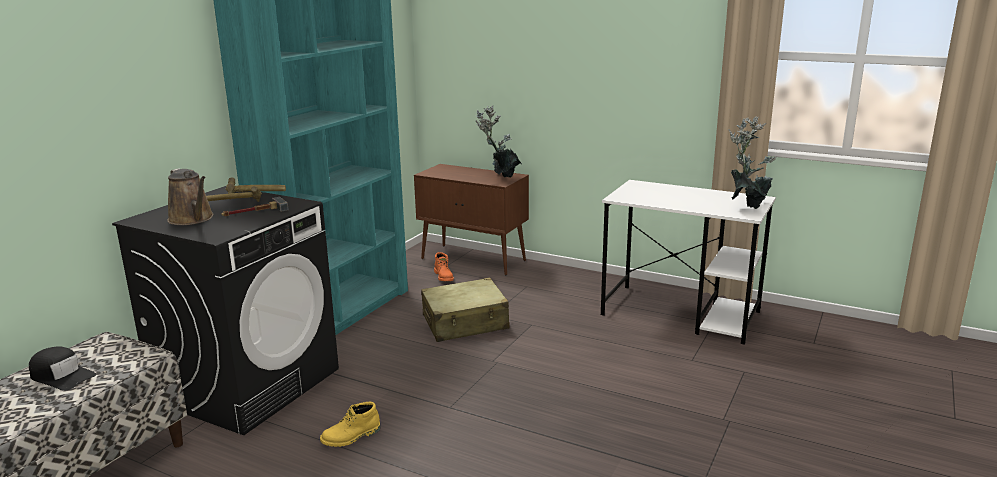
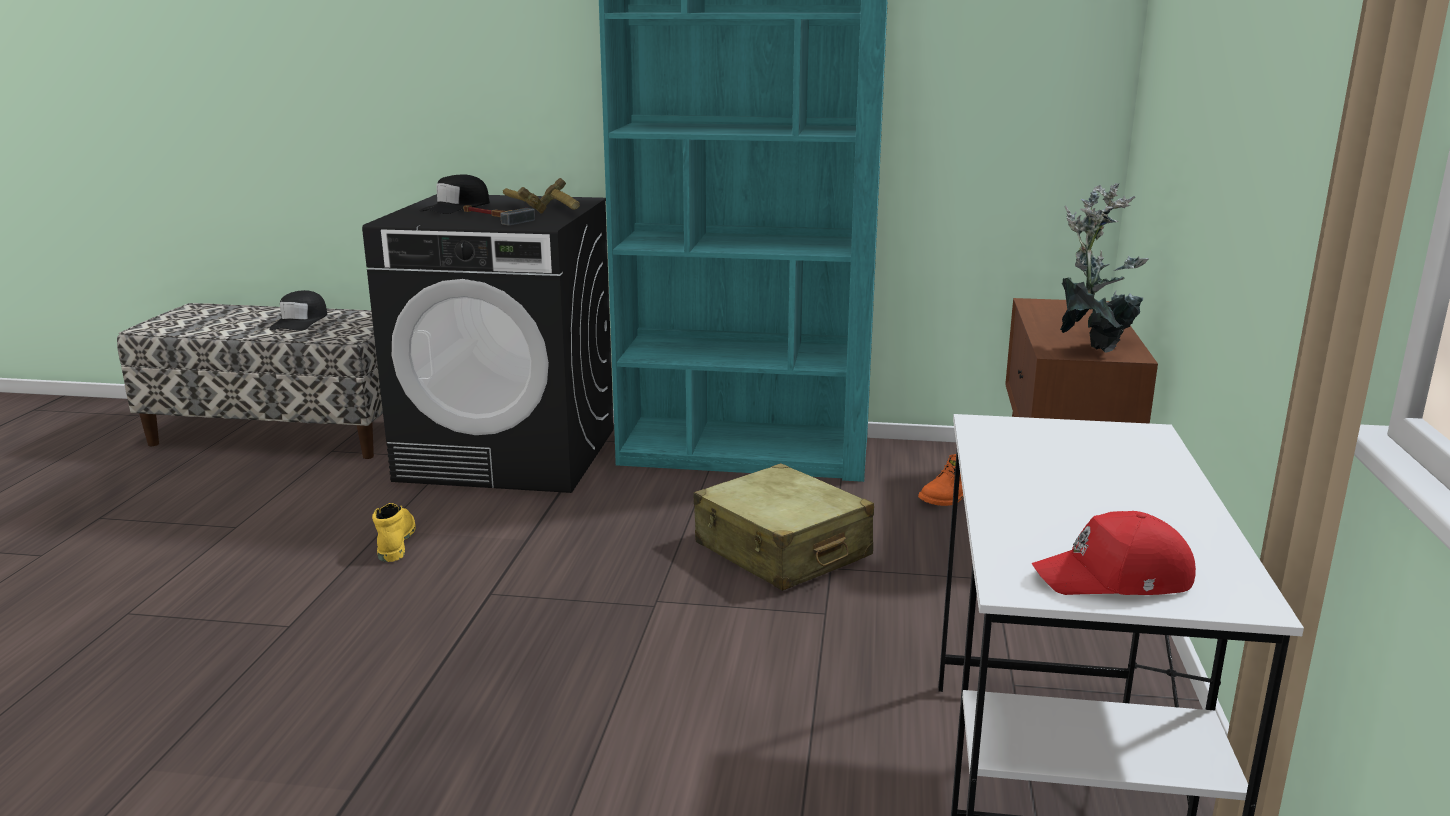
camera: 70 degrees right, 0 degrees up
(192, 219) = (457, 207): brown watering can -> black cap
(351, 437) = (394, 542): yellow boot -> yellow boot turned 45 degrees clockwise
(747, 206) = (1115, 579): potted plant -> red cap

